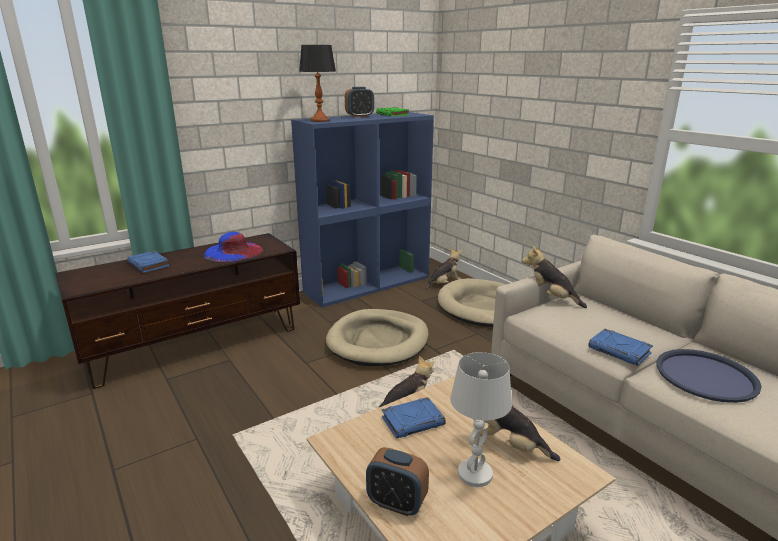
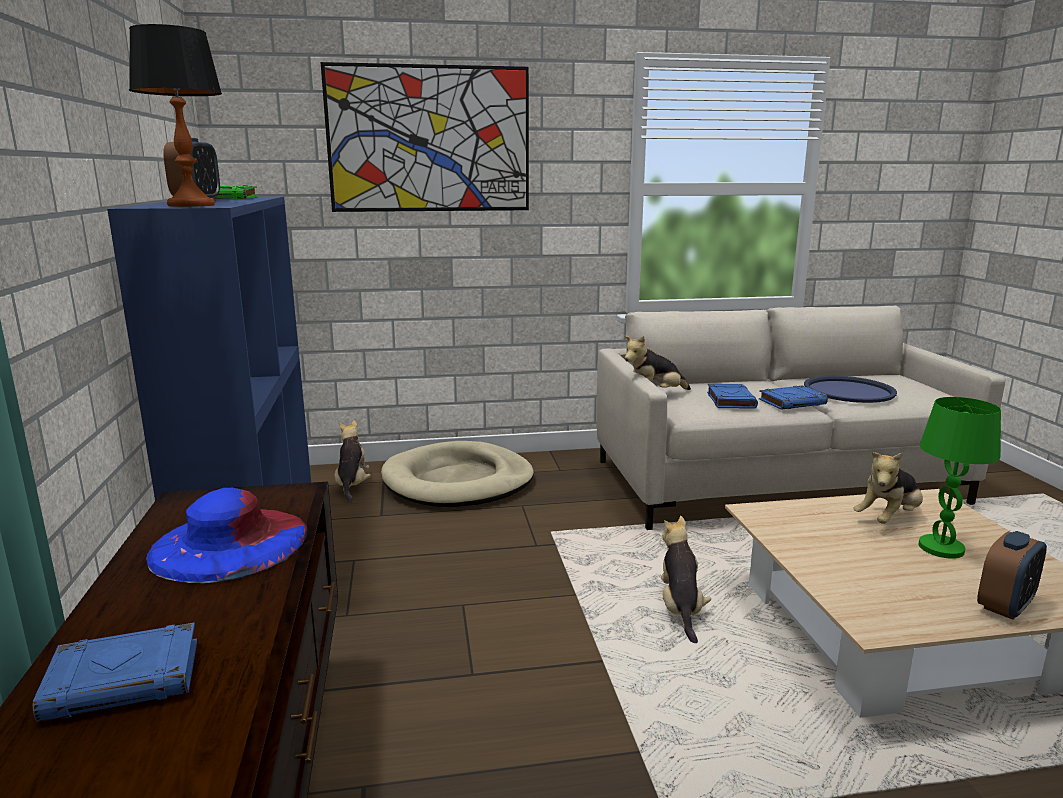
camera: 65 degrees left, 5 degrees down
(378, 341) = (468, 583): beige dog bed -> none
(413, 421) = (832, 559): blue book -> blue book (730, 400)
(475, 473) = (940, 548): white table lamp -> green table lamp
(528, 83) = (429, 139): none -> picture

